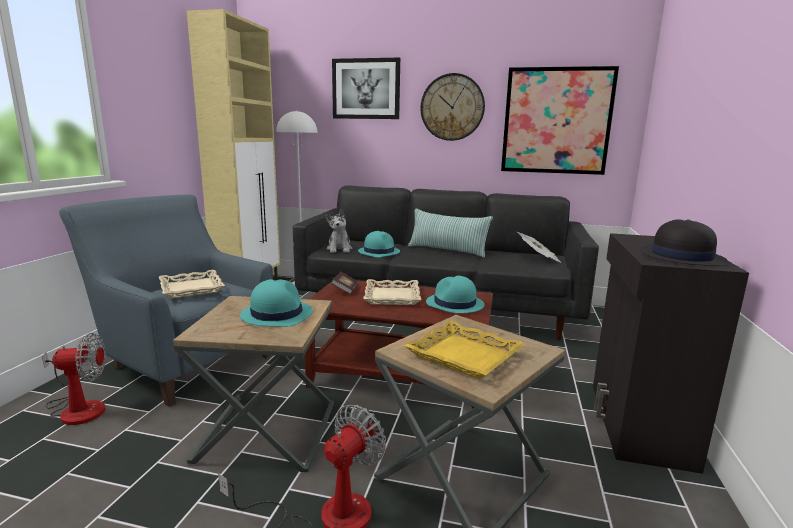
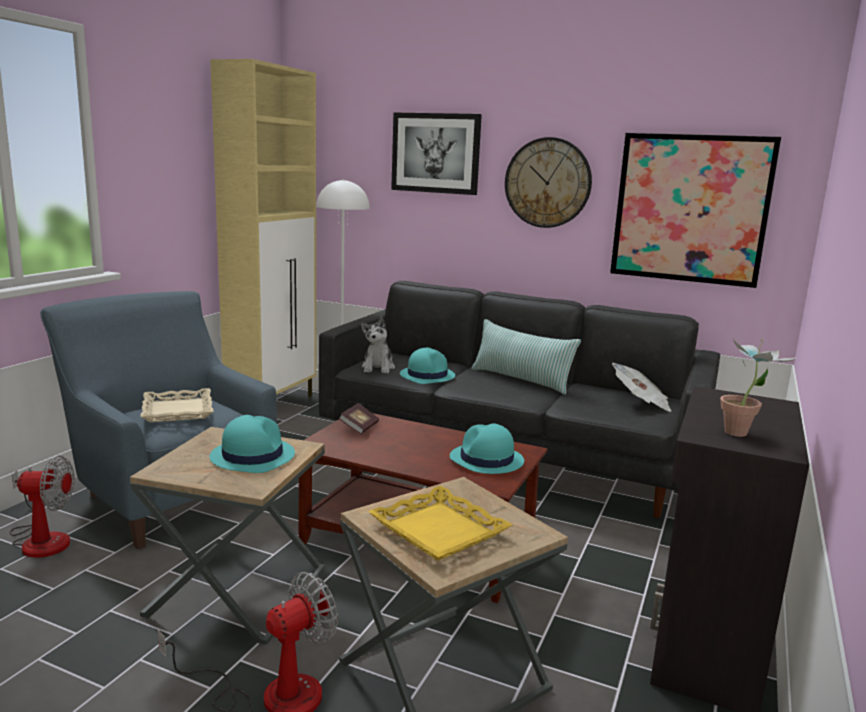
camera: 10 degrees right, 0 degrees up
(391, 296) = (412, 442): beige tray -> none
(680, 257) = (744, 433): black hat -> potted plant

